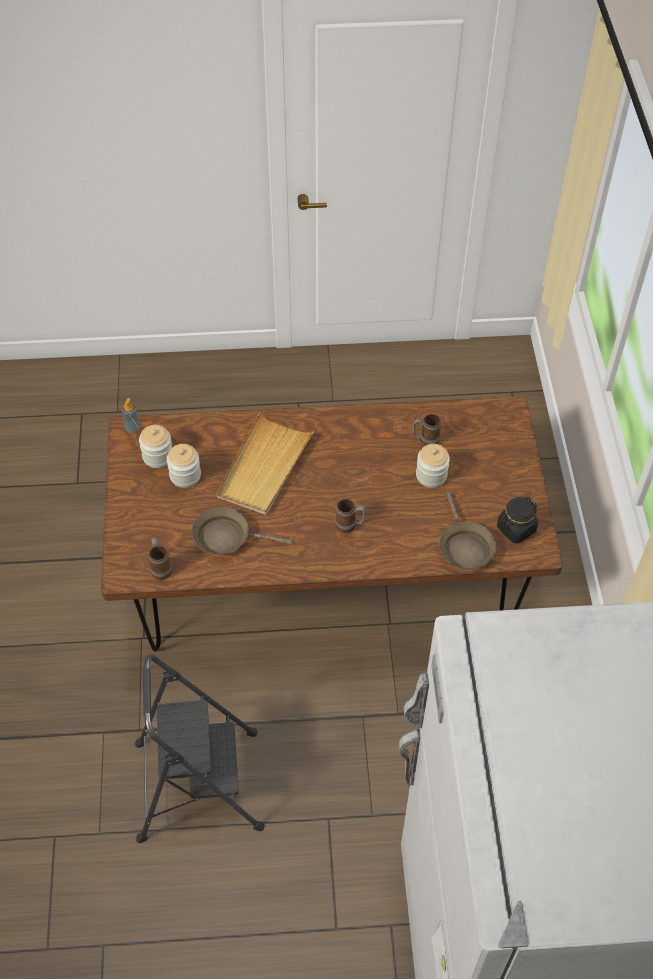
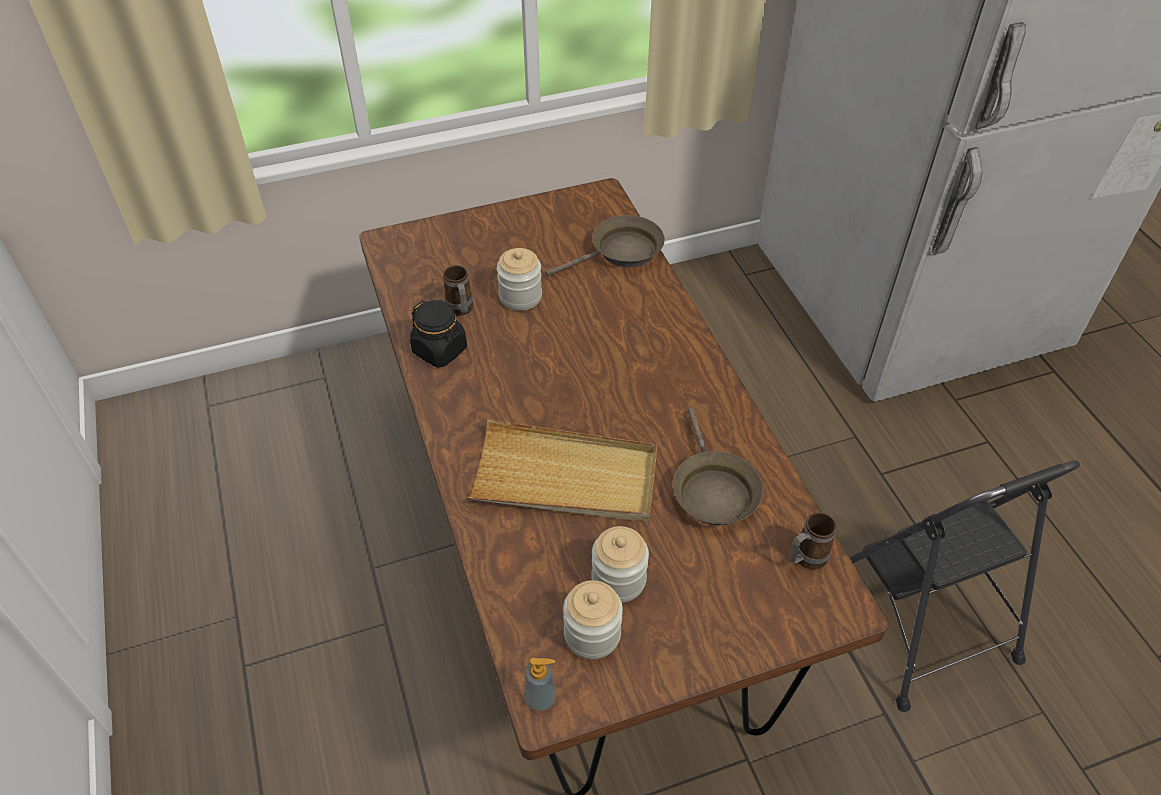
camera: 105 degrees left, 5 degrees down
(349, 526) = (634, 359): mug -> none
(516, 529) = (577, 216): black jar -> black jar (440, 350)

